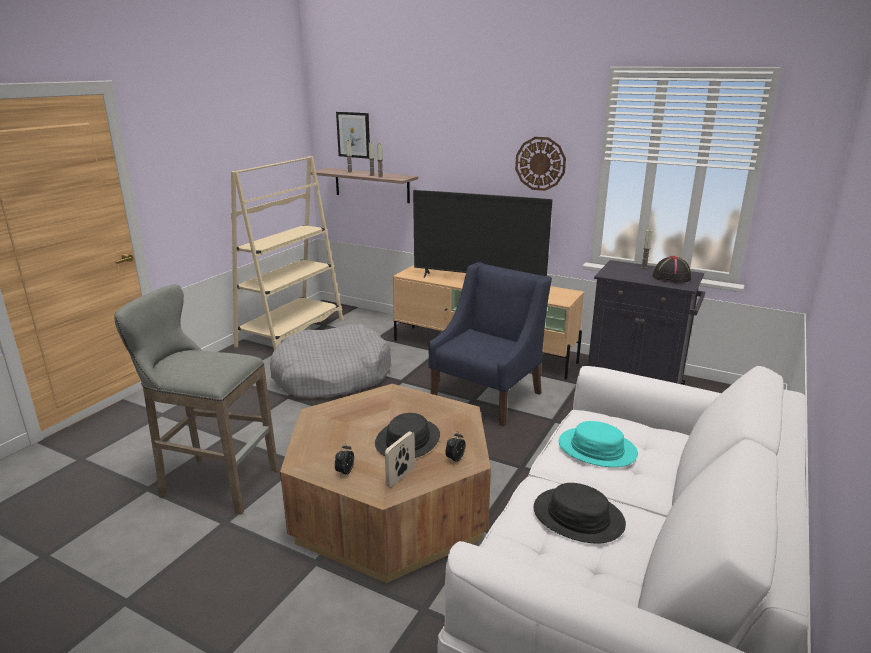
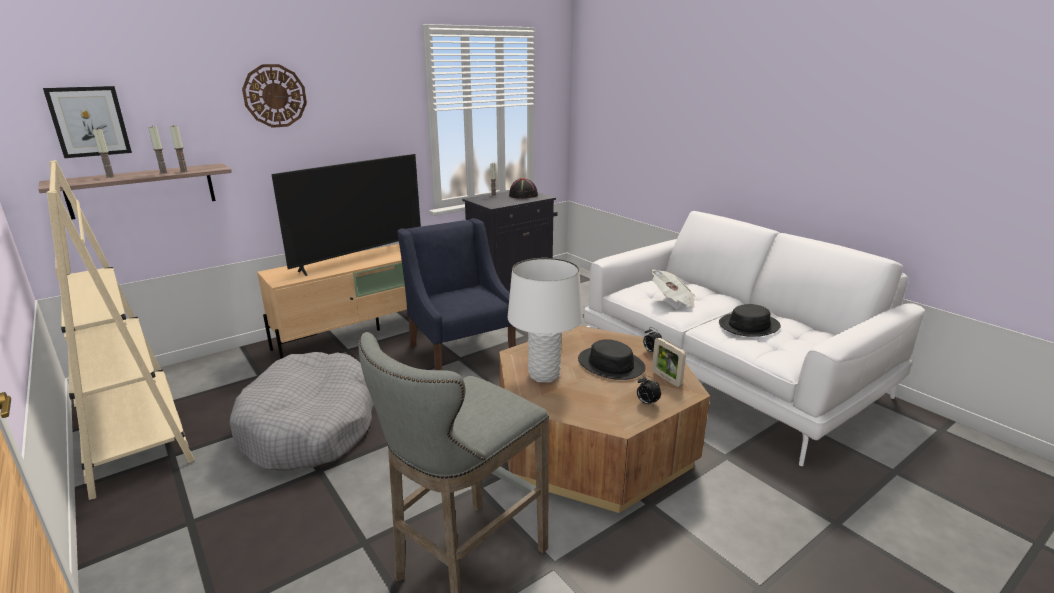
camera: 65 degrees left, 0 degrees up
(363, 412) = (544, 375): none -> white table lamp
(540, 163) = (374, 123): wall clock -> wall clock (275, 96)
(597, 449) = (673, 300): turquoise hat -> newspaper

